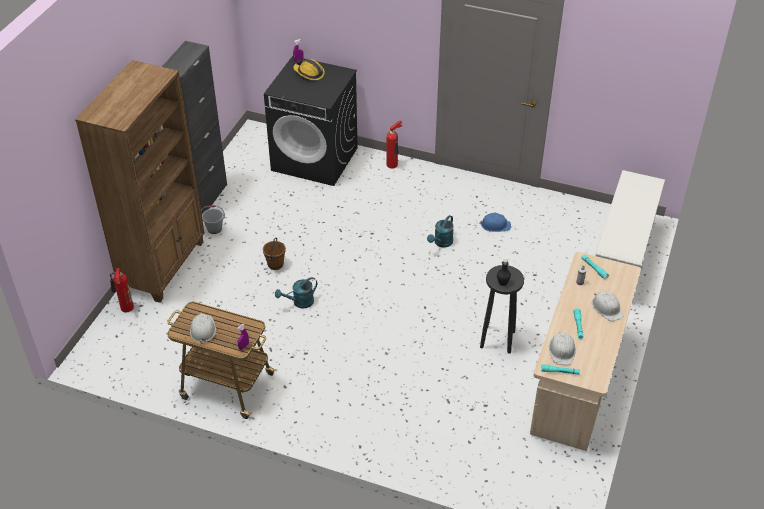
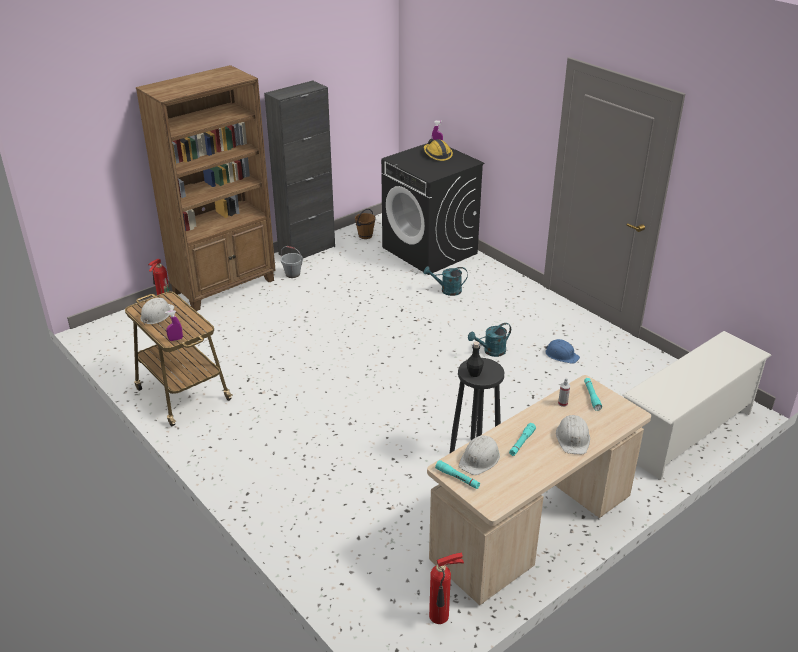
camera: 30 degrees right, 10 degrees down
(275, 264) = (317, 316): brown bucket -> brown bucket (365, 236)
(299, 302) = (310, 353): turquoise watering can -> turquoise watering can (447, 290)
(393, 165) = (500, 276): fire extinguisher -> fire extinguisher (441, 617)

